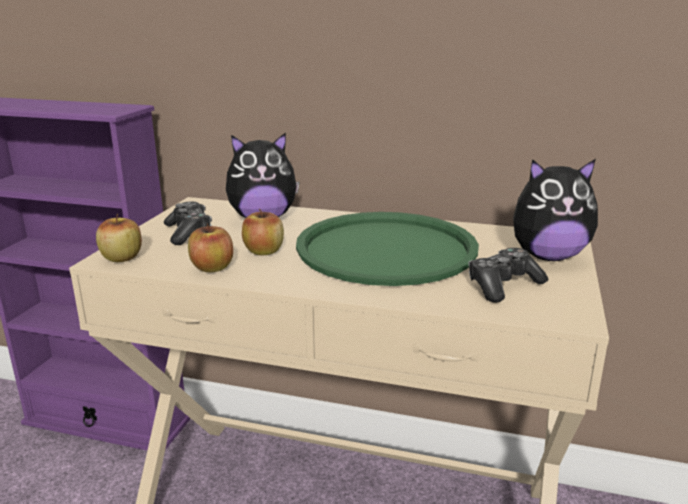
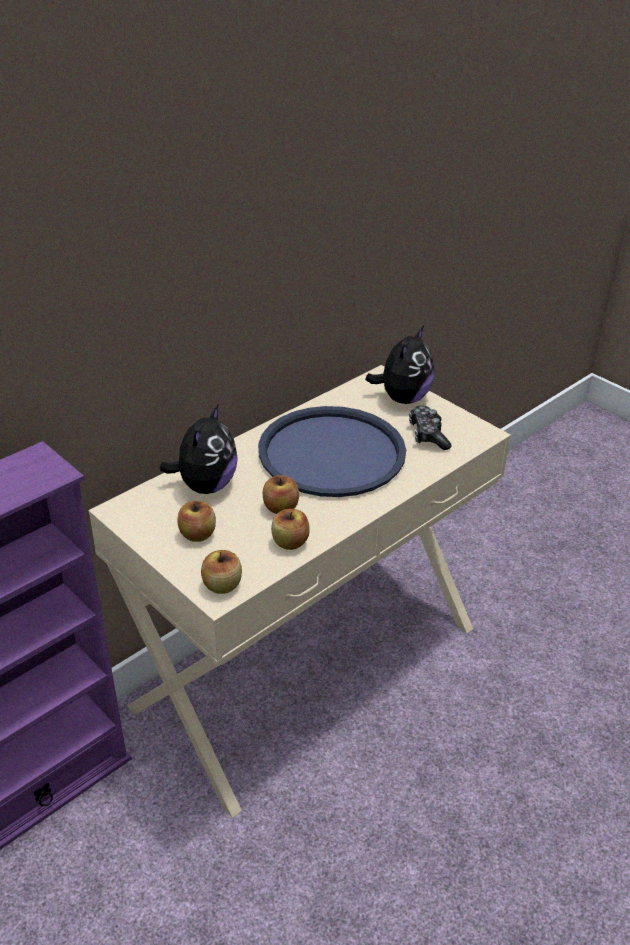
camera: 60 degrees left, 15 degrees up
(189, 232) = (197, 534): game controller -> apple
(386, 249) = (331, 452): green tray -> blue tray

